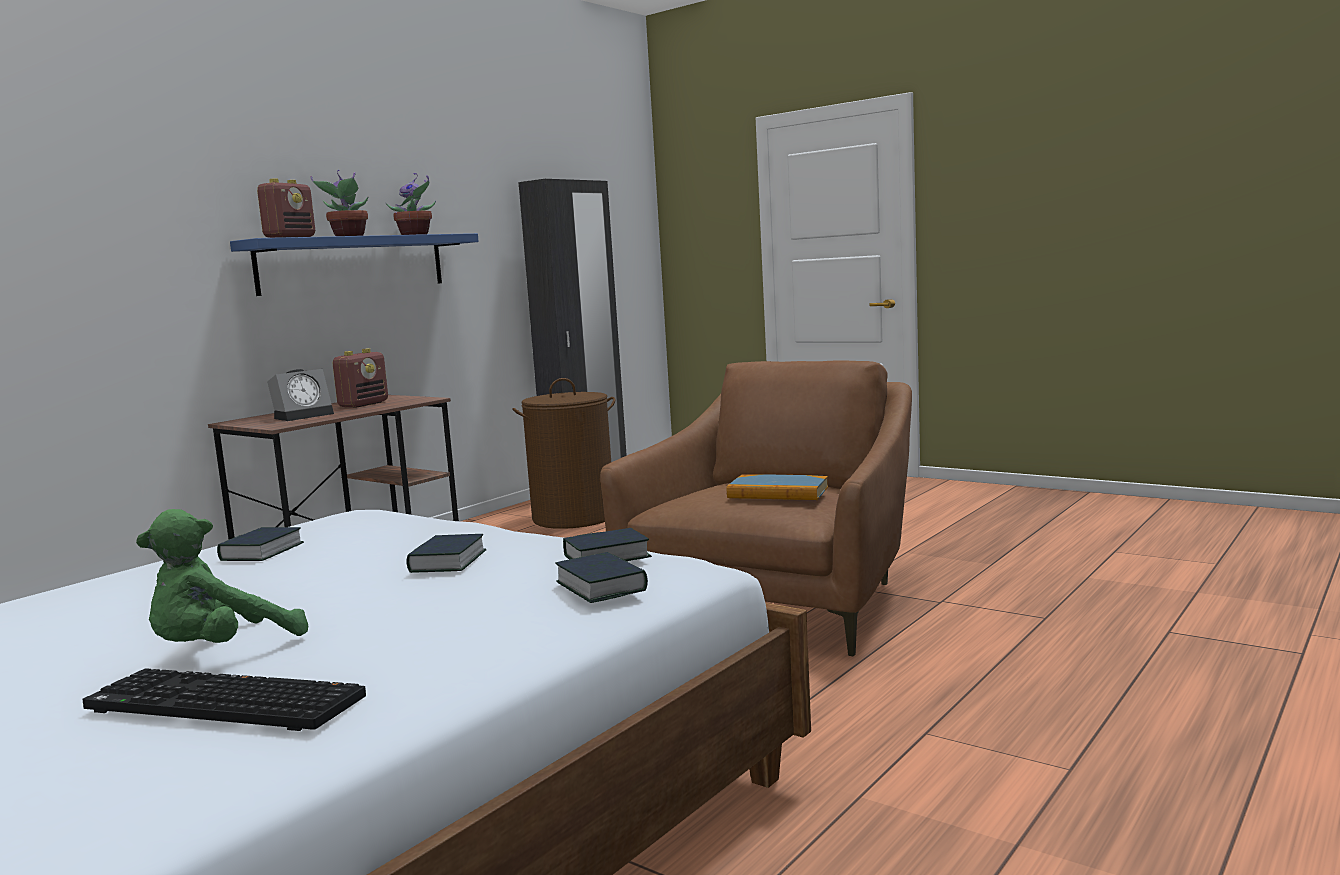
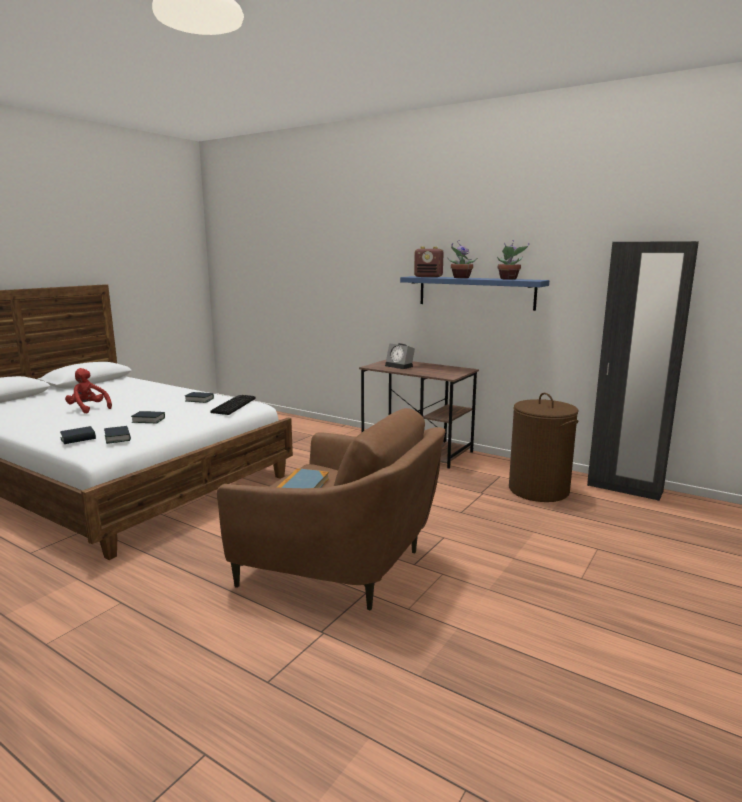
camera: 85 degrees right, 5 degrees up
(219, 705) = (43, 414): keyboard -> keyboard (233, 405)
(221, 651) = (88, 409): green plush toy -> red plush toy
(364, 404) = (434, 370): radio -> none

